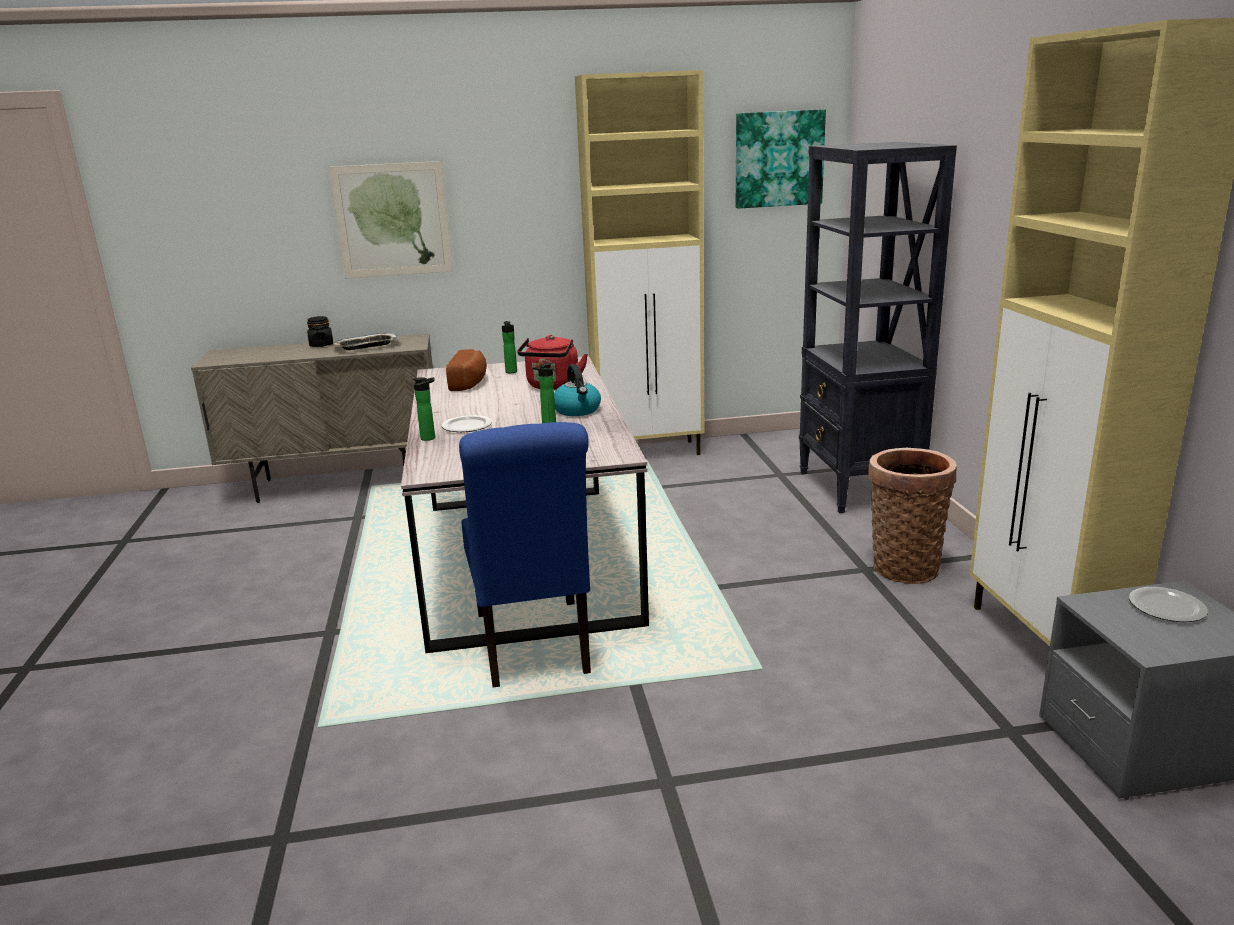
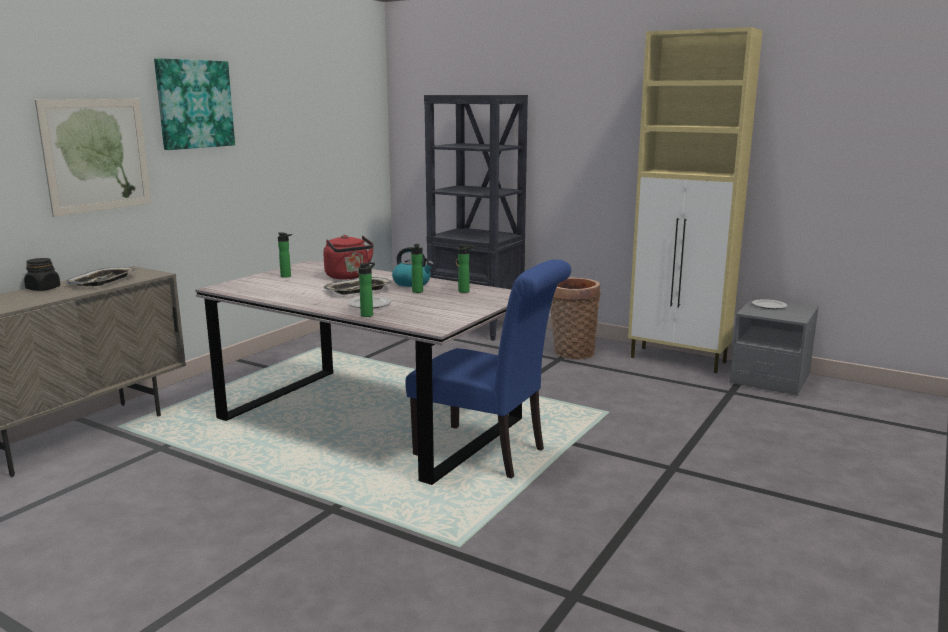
camera: 50 degrees left, 5 degrees down
(470, 383) = (277, 286): bread -> none
(509, 406) = (358, 290): none -> tray
(588, 437) = (465, 291): none -> bottle
(649, 452) = (309, 343): beige cabinet -> none
(778, 159) = (355, 108): picture -> picture (194, 104)

